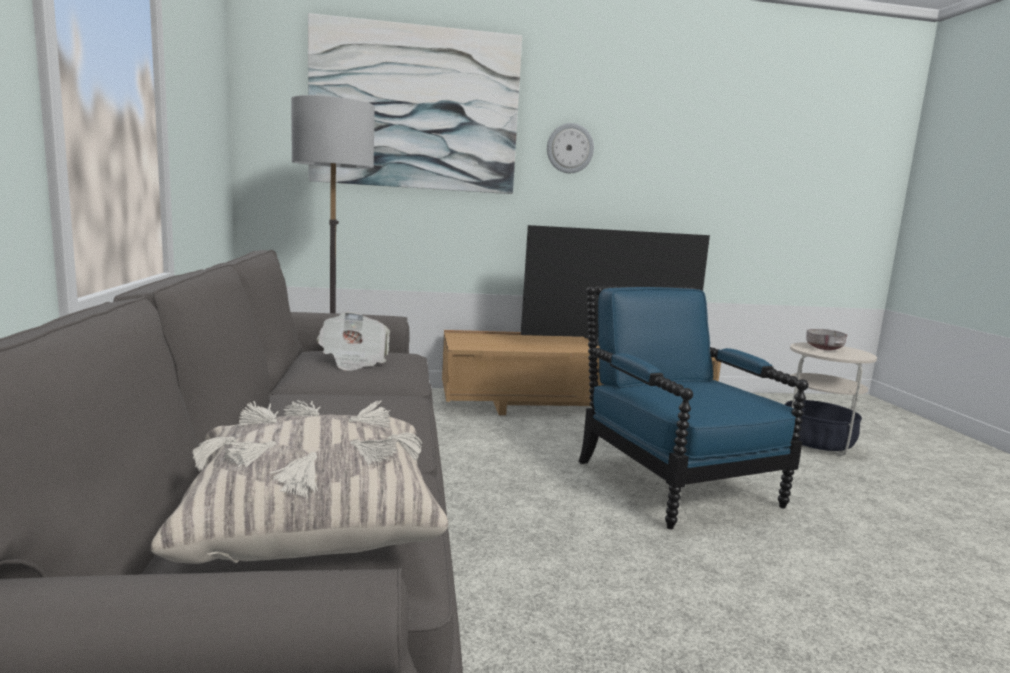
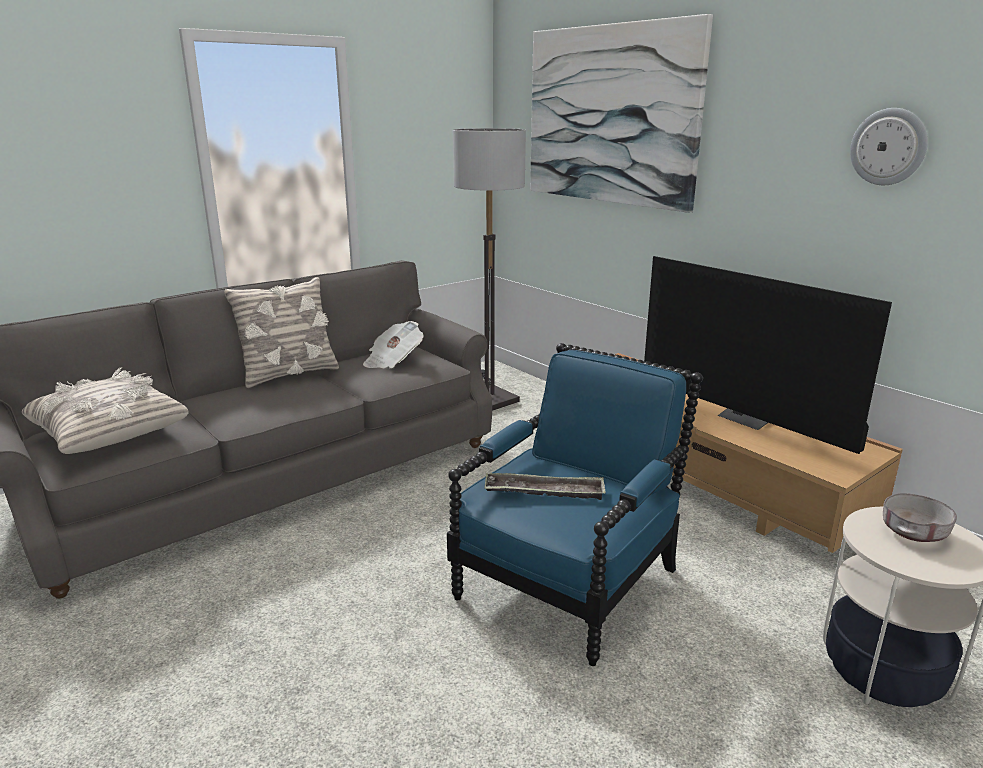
camera: 60 degrees right, 10 degrees up
(283, 400) = (289, 375): none -> beige pillow
(570, 148) = (762, 155): wall clock -> wall clock (888, 147)
(694, 396) = (544, 492): none -> tray

